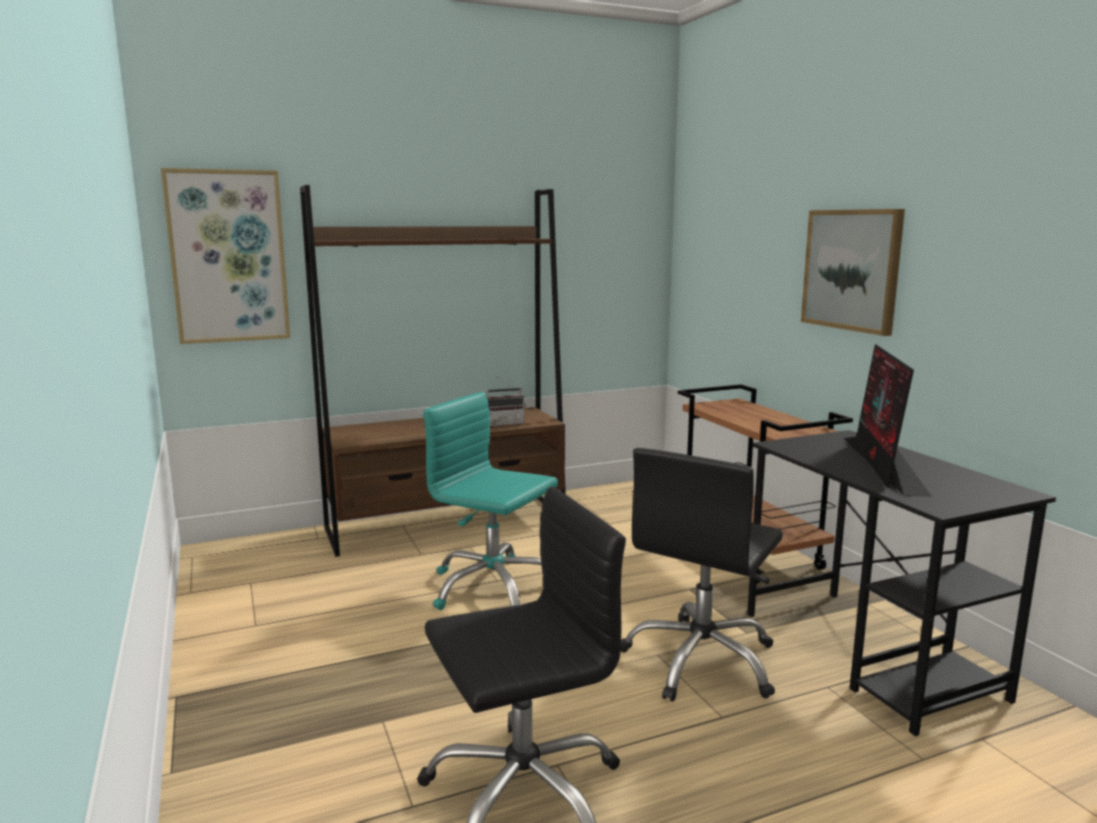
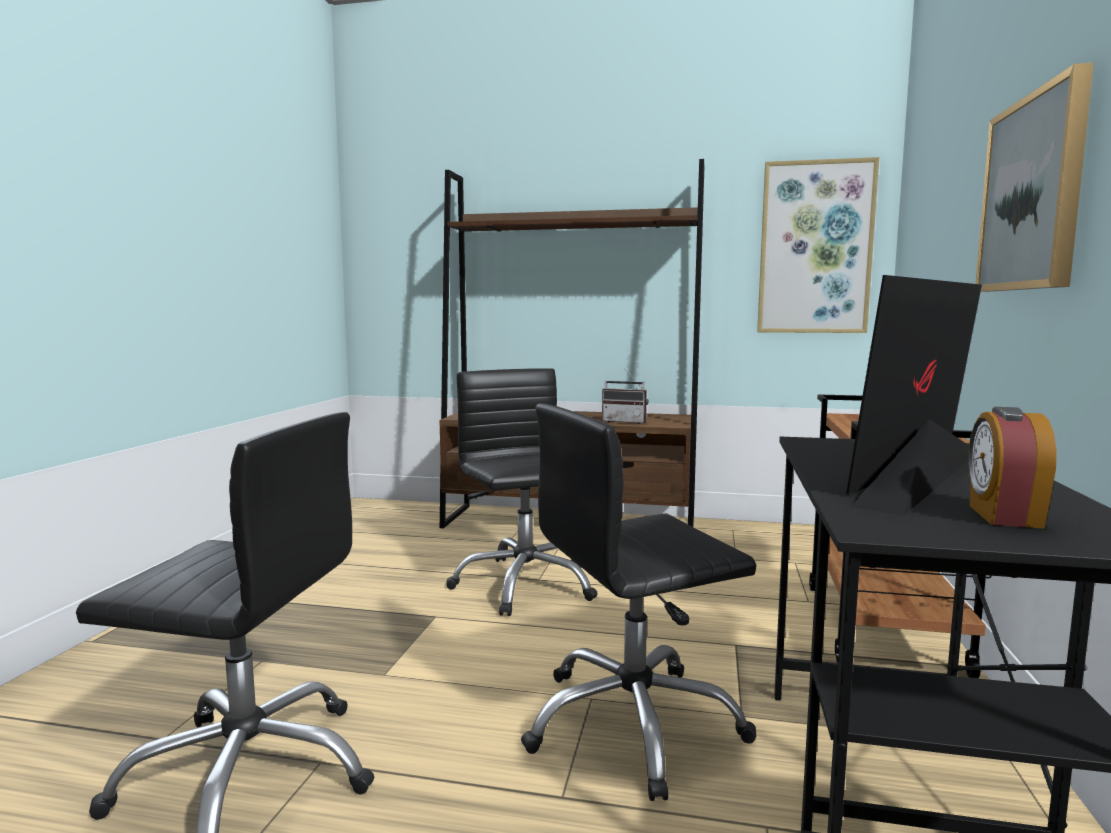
camera: 35 degrees right, 5 degrees down
(228, 257) = (402, 244): picture -> picture (815, 248)
(492, 588) = (524, 584): turquoise office chair -> black office chair
(959, 487) = (1002, 516): none -> alarm clock

